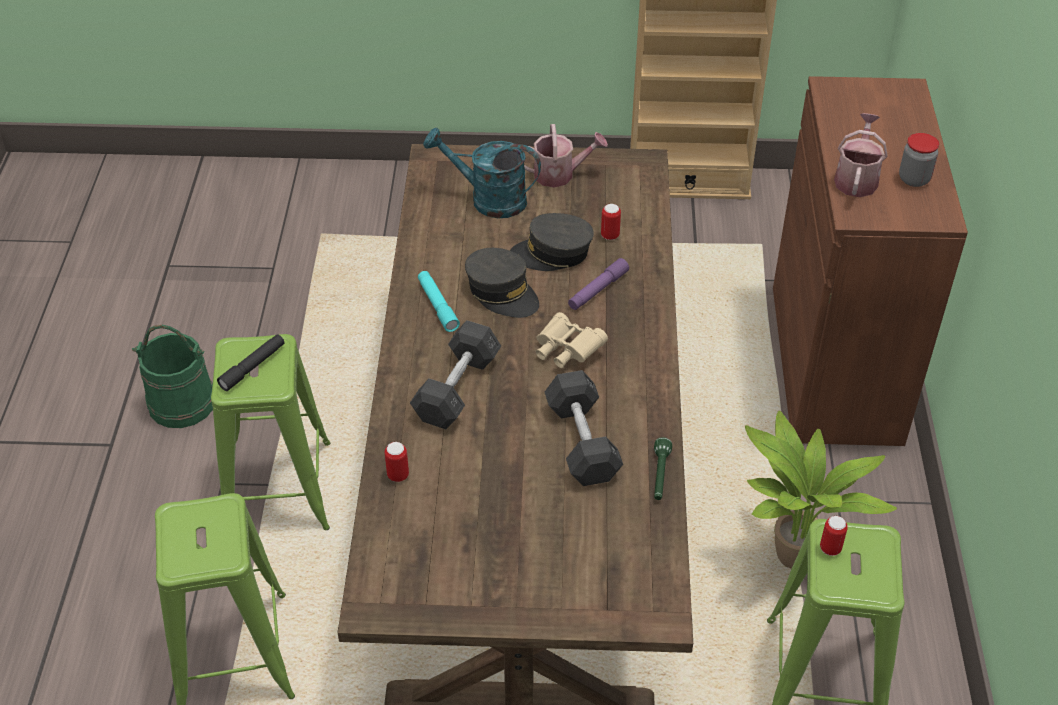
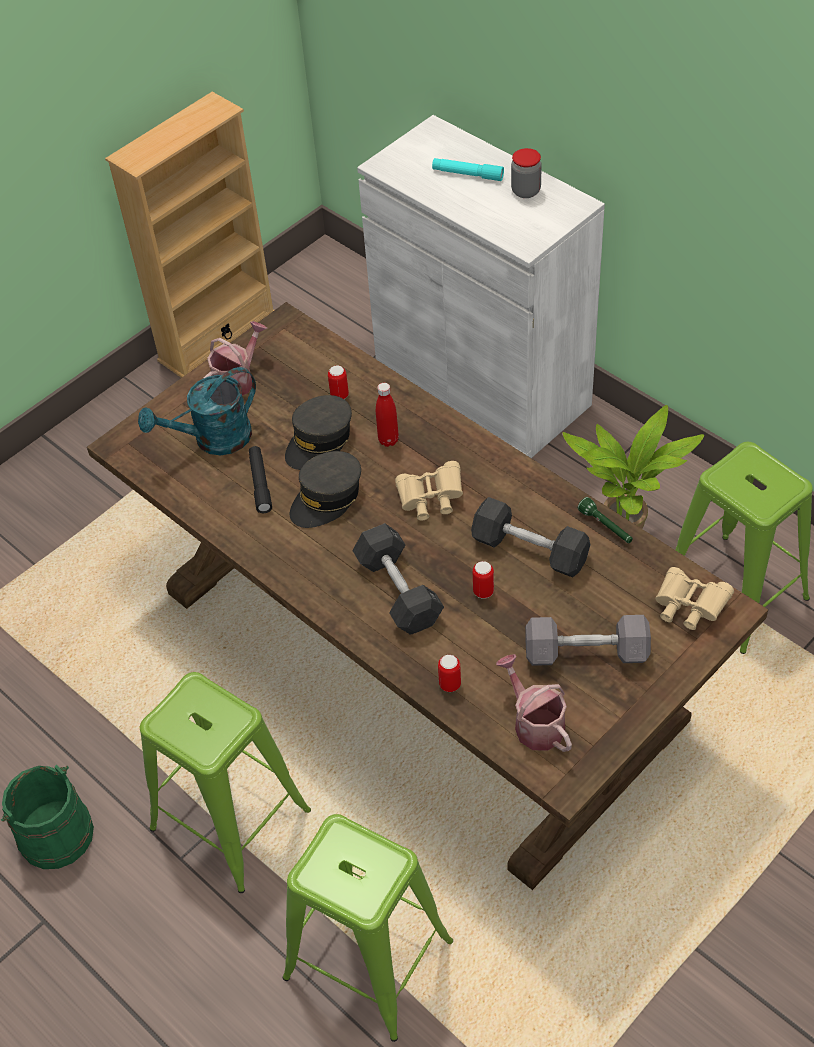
camera: 45 degrees left, 5 degrees up
(253, 367) = (199, 721): black flashlight -> black flashlight (260, 483)
(437, 305) = (296, 547): turquoise flashlight -> turquoise flashlight (467, 174)
(502, 292) = (327, 498): grey cap -> grey cap turned 135 degrees clockwise
(514, 542) = (586, 653): none -> grey dumbbell
(598, 290) = (388, 440): purple flashlight -> red bottle
(633, 584) = (688, 607): none -> beige binoculars
(830, 548) = (732, 486): can -> can (483, 591)
(835, 363) = (482, 385): brown cabinet -> white cabinet
(856, 178) = (492, 217): watering can -> watering can (535, 723)

